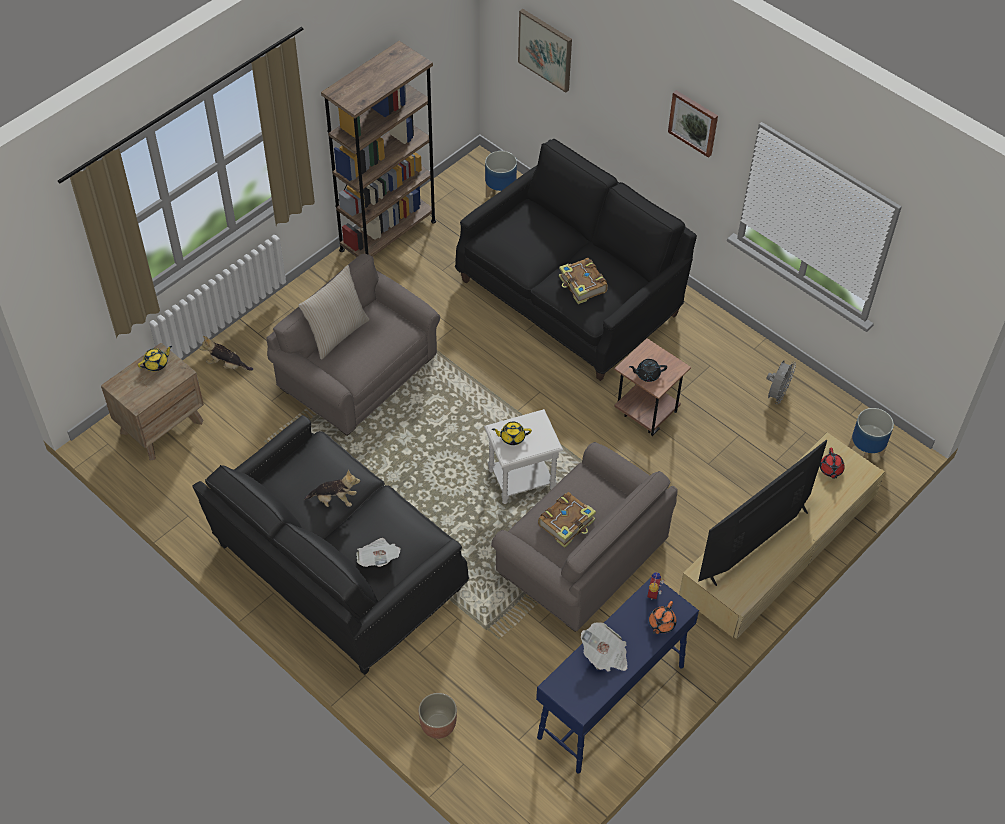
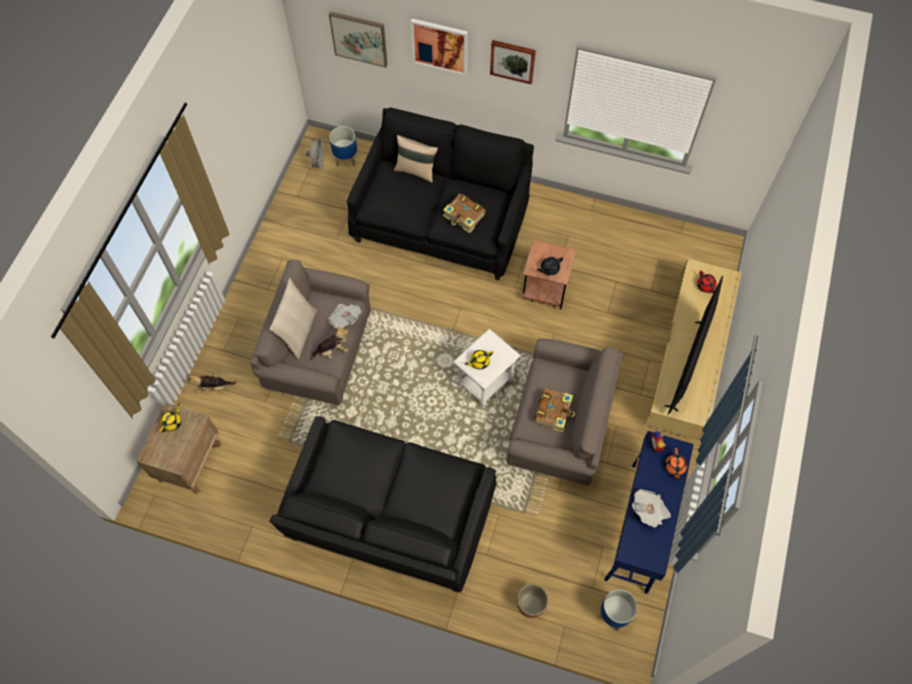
camera: 25 degrees left, 10 degrees up
(334, 500) = (377, 474): plush toy -> plush toy (332, 351)
(378, 559) = (437, 507): newspaper -> newspaper (345, 319)
(388, 235) = (280, 227): brown bookcase -> none
(557, 221) = (416, 171): none -> beige pillow
(623, 82) = (440, 46): none -> picture
(776, 394) = (624, 239): grey fan -> grey fan (318, 164)
(866, 451) = (705, 257): planter -> planter (614, 615)

